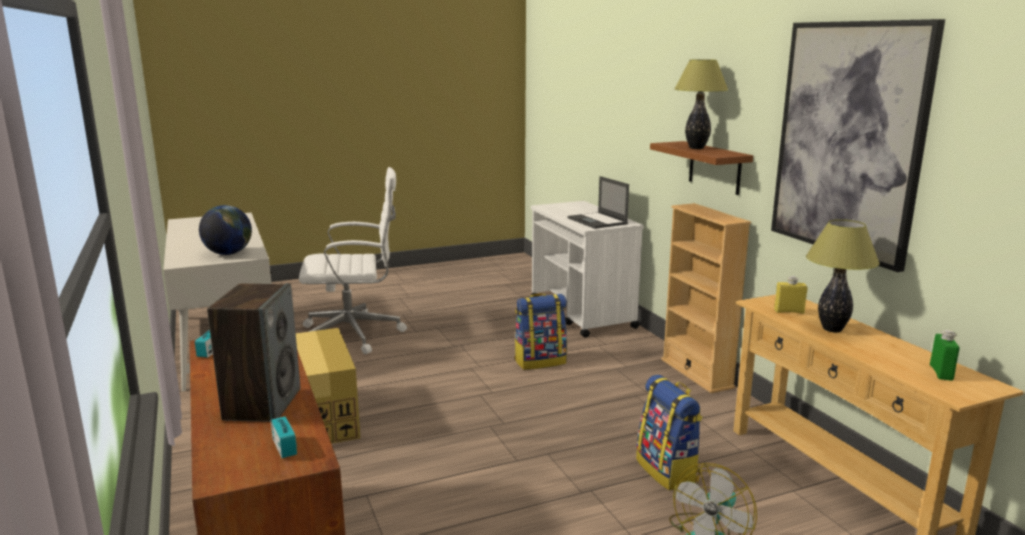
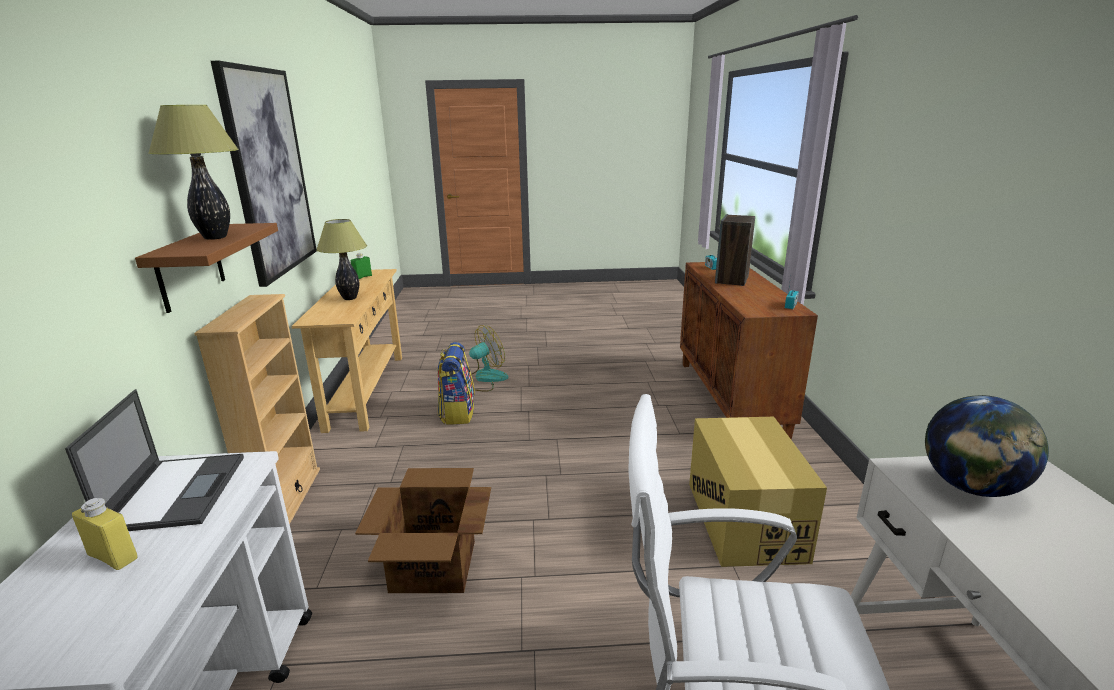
camera: 160 degrees left, 5 degrees up
(540, 361) = (432, 567): backpack -> cardboard box
(789, 311) = (341, 311): yellow bottle -> yellow bottle (113, 557)

